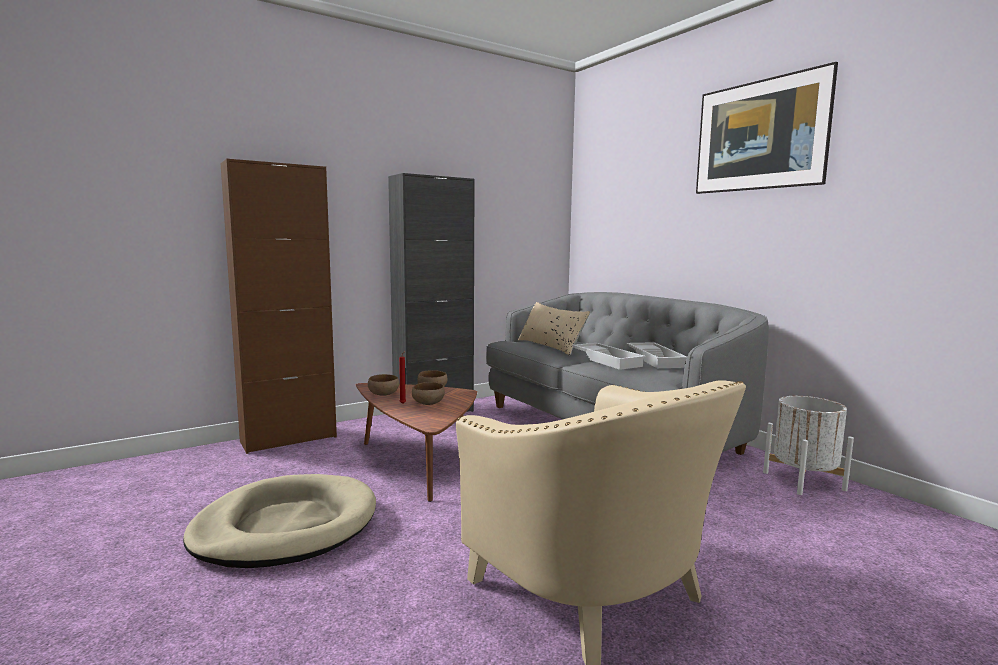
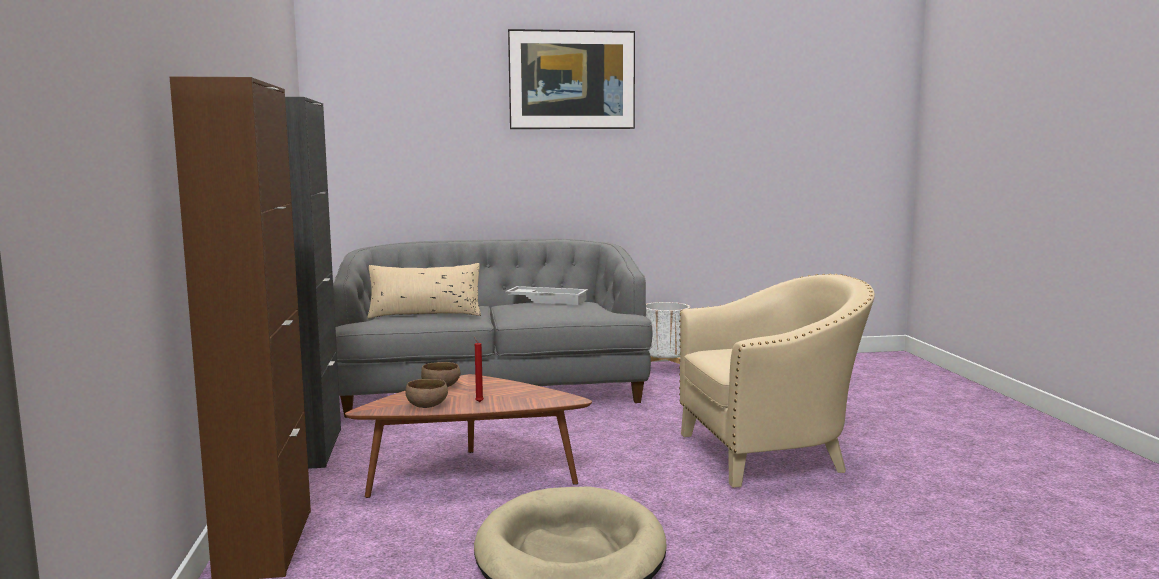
camera: 65 degrees left, 0 degrees up
(428, 404) = (496, 394): brown bowl -> none
(608, 360) = (529, 309): white tray -> none

